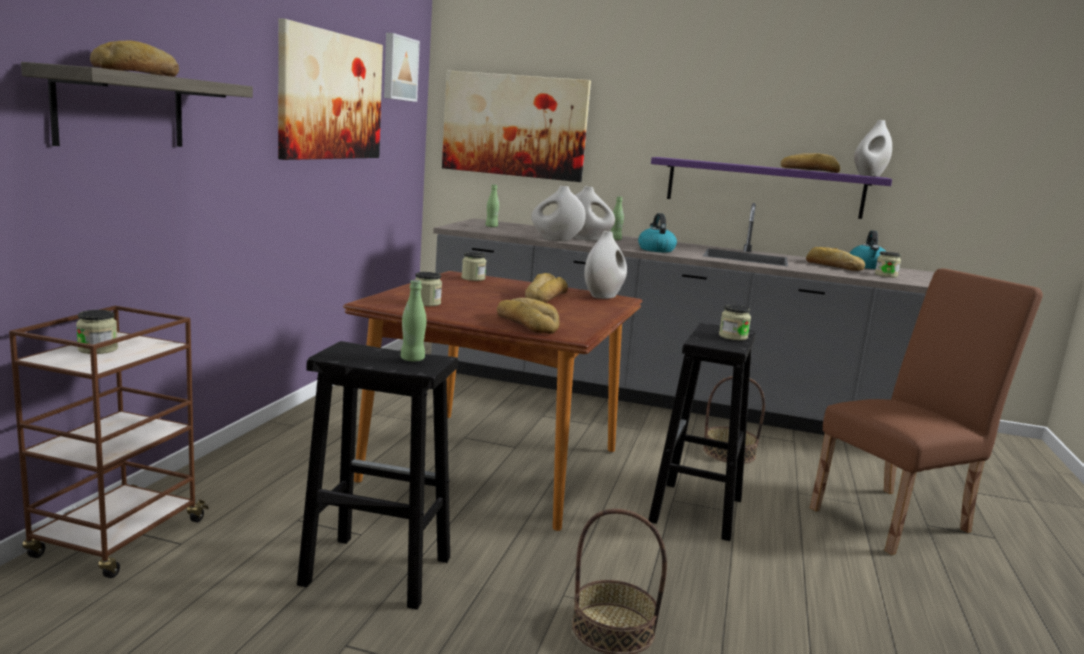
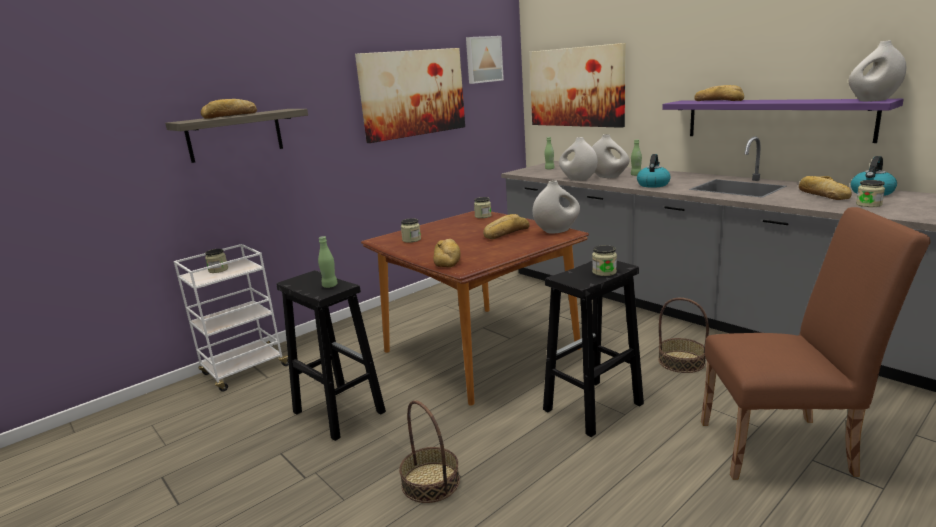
camera: 35 degrees right, 5 degrees up
(118, 540) = (244, 370): brown cart -> white cart
(809, 170) = (813, 100): bread -> bread (719, 101)

